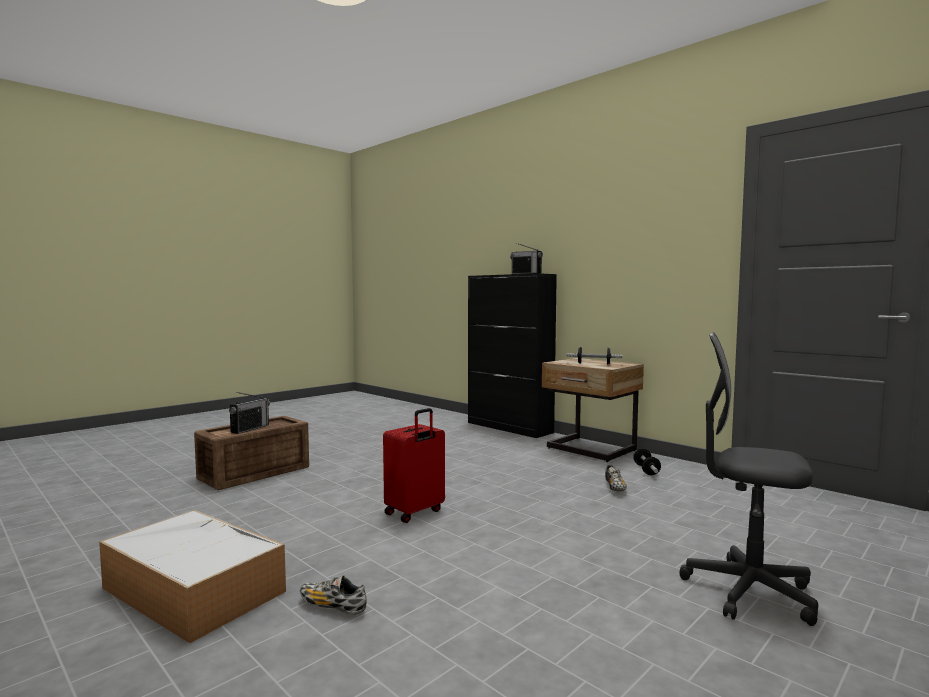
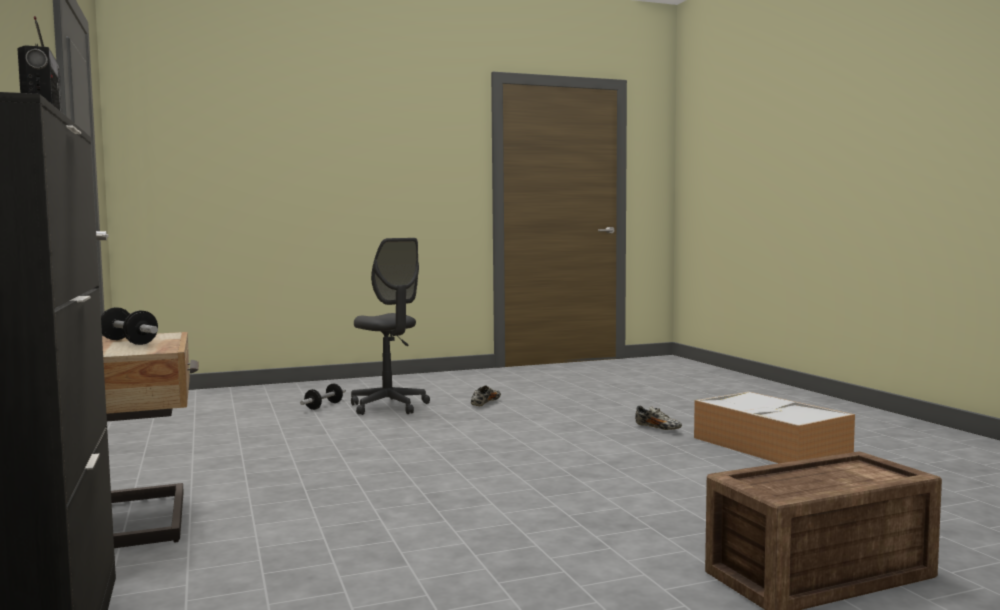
camera: 155 degrees left, 0 degrees up
(250, 429) = (827, 478): radio -> none
(415, 512) = (556, 471): red suitcase -> none
(615, 488) = (286, 463): shoe -> shoe (486, 403)
(646, 470) = (178, 476): dumbbell -> dumbbell (324, 406)

